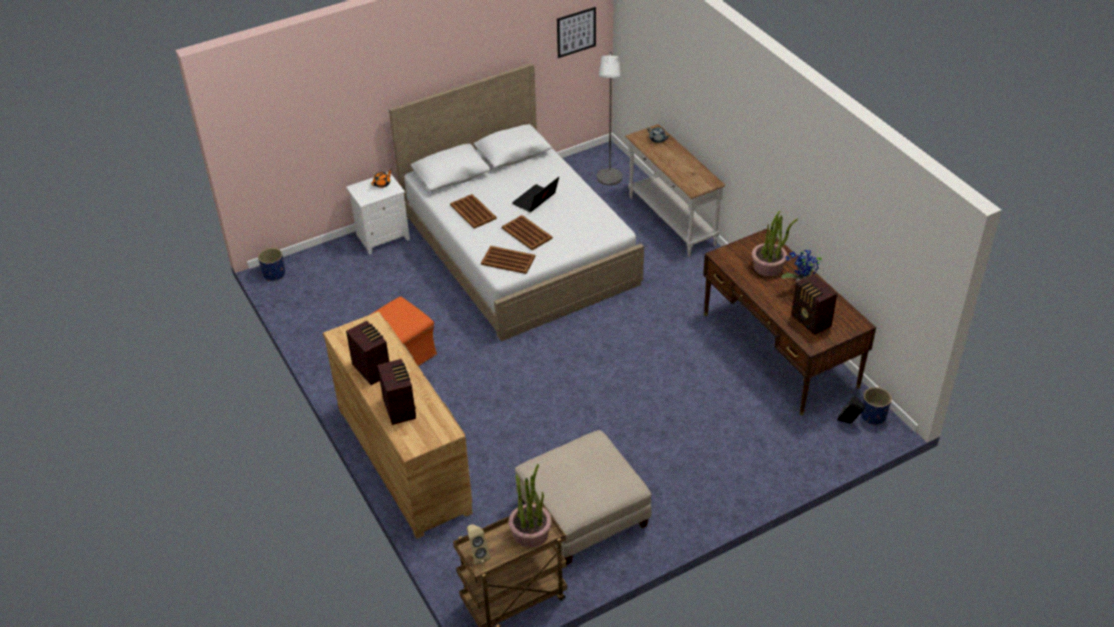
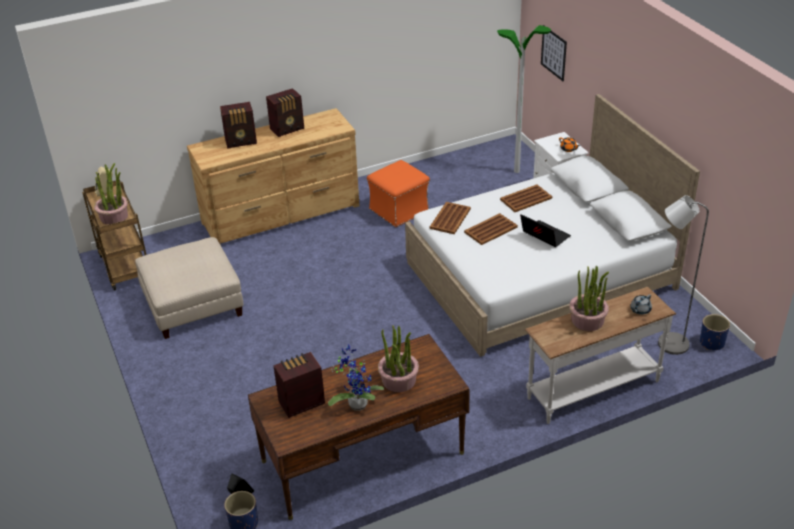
camera: 95 degrees right, 5 degrees down
(274, 274) = (506, 145): blue planter -> blue planter (711, 343)
(331, 266) = (517, 171): none -> floor lamp
(576, 32) = (749, 185): picture -> picture (553, 53)
(676, 165) = (587, 320): none -> potted plant

